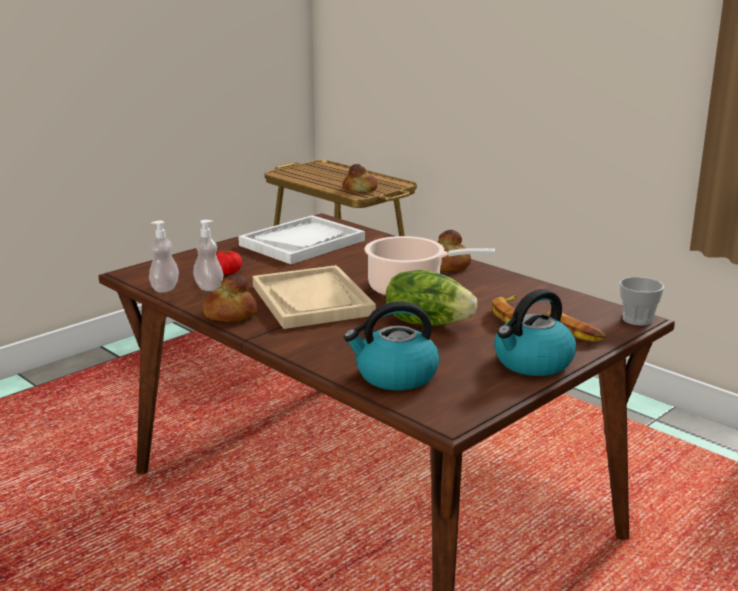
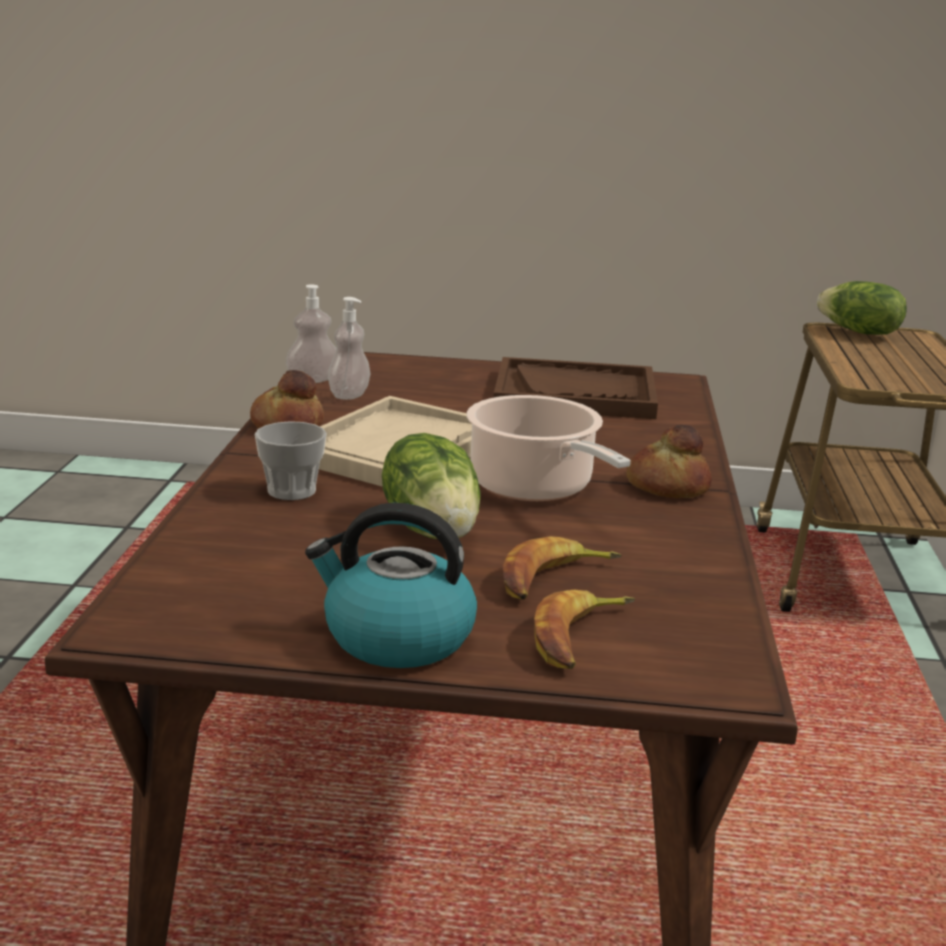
camera: 50 degrees right, 0 degrees up
(227, 272) = (409, 390): tomato -> none
(298, 170) = (859, 332): none -> lettuce
(302, 243) = (575, 394): white tray -> brown tray
(360, 189) = (888, 377): bread -> none
(395, 376) = (222, 557): kettle -> none
(637, 319) = (725, 684): cup -> cup (291, 491)

